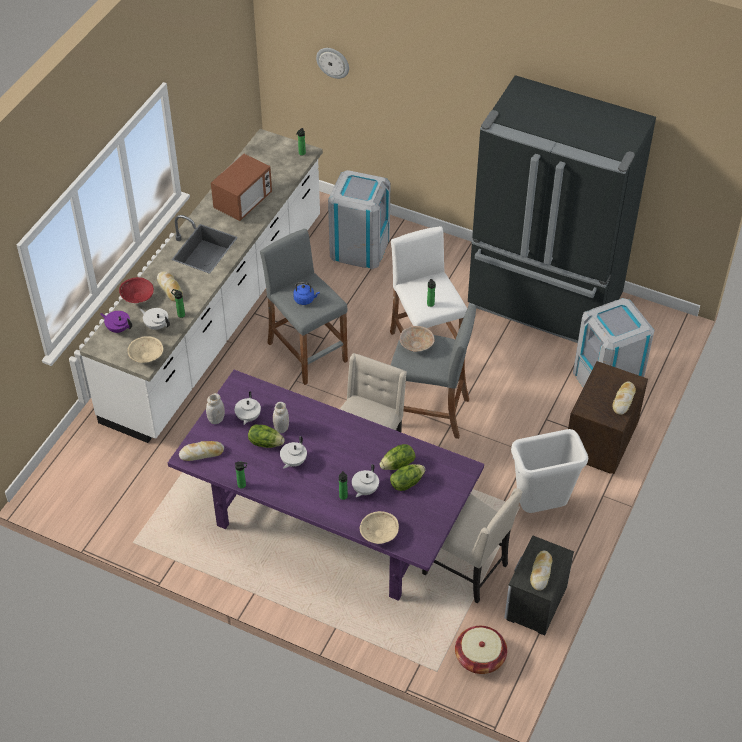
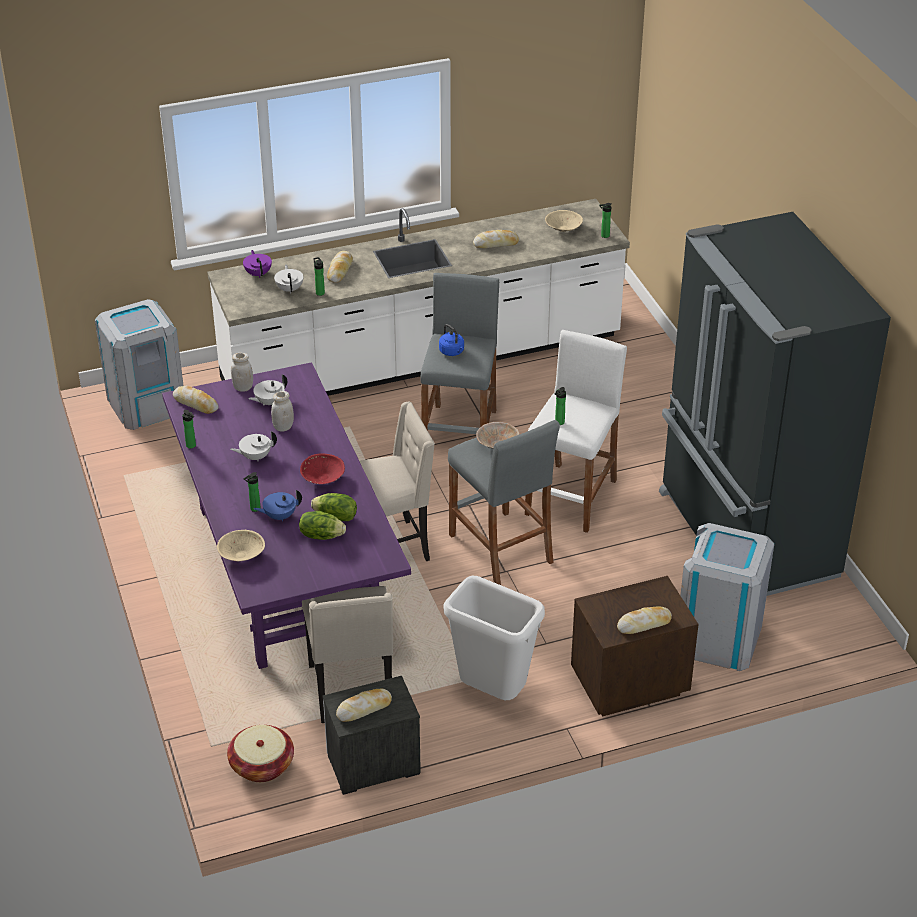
camera: 45 degrees right, 10 degrees down
(137, 297) = (306, 261): red bowl -> red bowl (322, 478)
(146, 355) = (249, 304): beige bowl -> beige bowl (563, 228)
(243, 202) = (496, 243): microwave -> bread
(265, 442) = (255, 429): lettuce -> none
(333, 62) = (680, 147): wall clock -> none
(359, 247) = (627, 382): grey trash can -> grey trash can (146, 404)
(365, 490) = (279, 516): white teapot -> blue teapot

